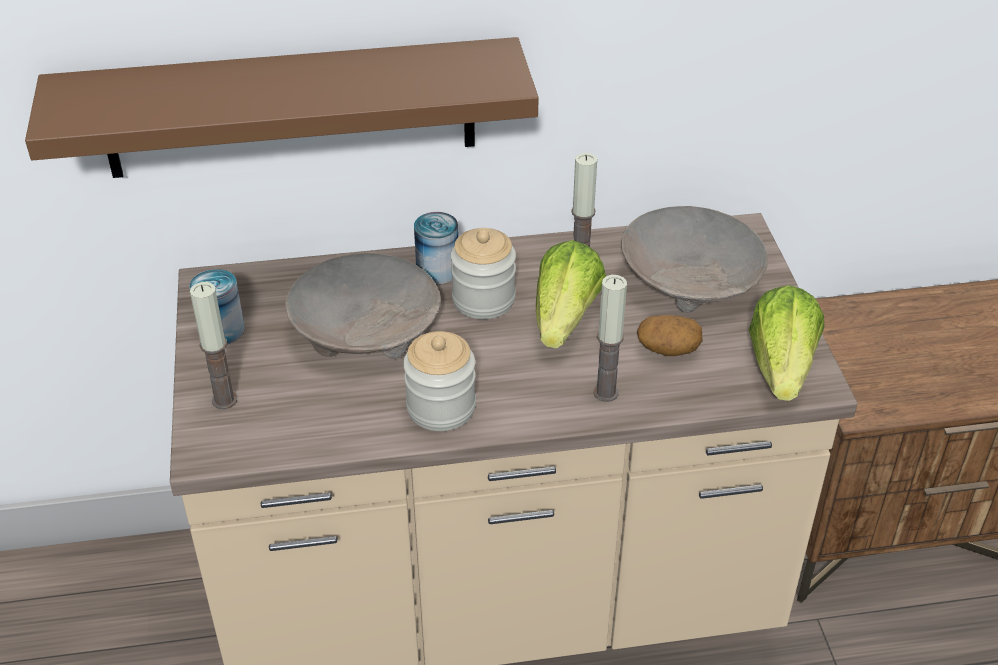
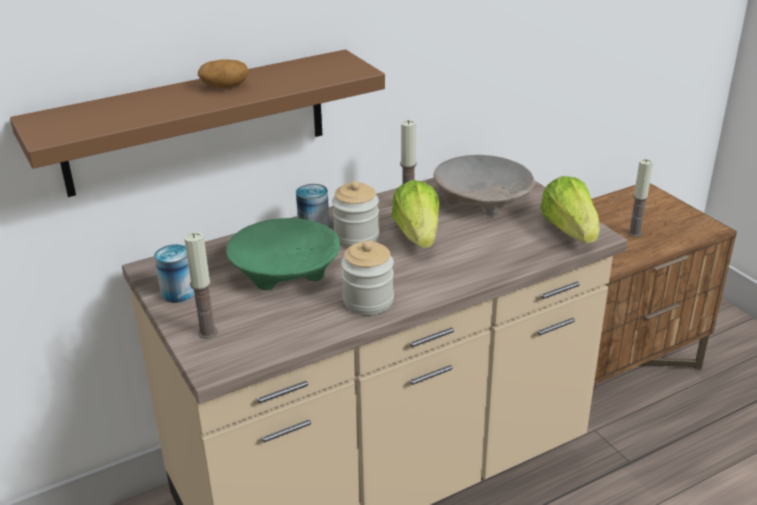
camera: 20 degrees left, 10 degrees down
(364, 328) = (284, 269): beige bowl -> green bowl
(606, 393) = (472, 268): candle -> candle (634, 233)
(668, 348) = (494, 237): potato -> potato (224, 86)

